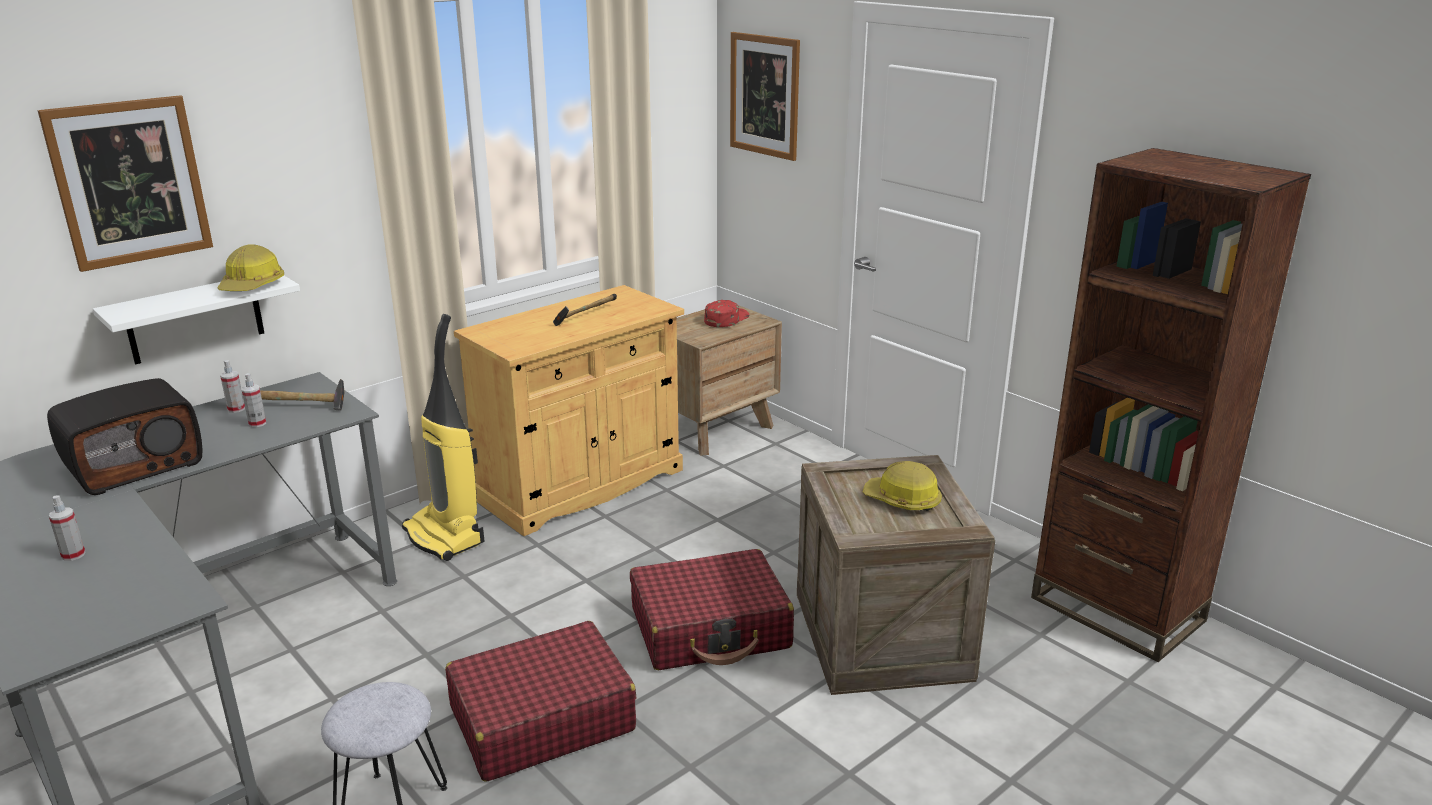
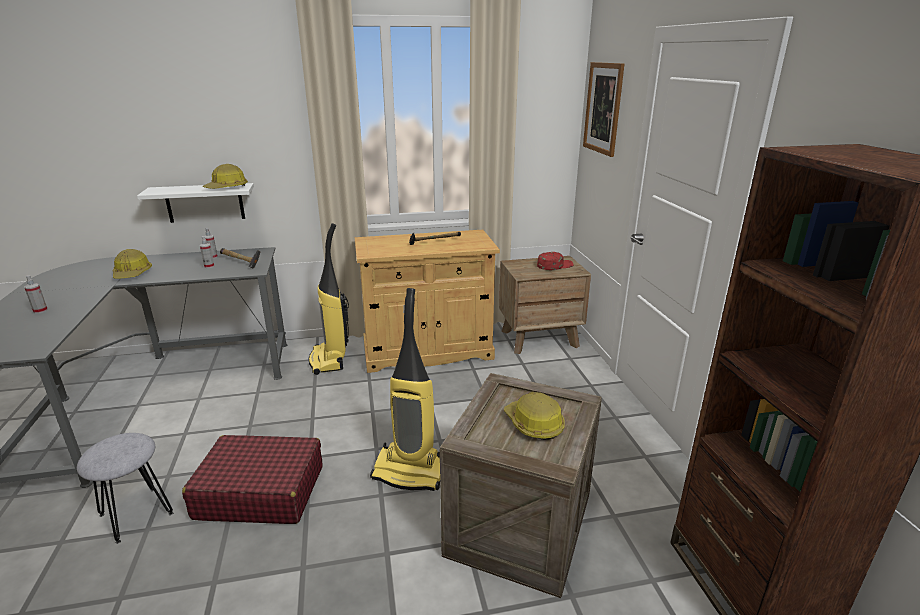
camera: 30 degrees right, 0 degrees up
(130, 182) = (169, 119): picture -> none
(135, 465) = (133, 274): radio -> hard hat
(710, 628) = (411, 471): red suitcase -> vacuum cleaner

